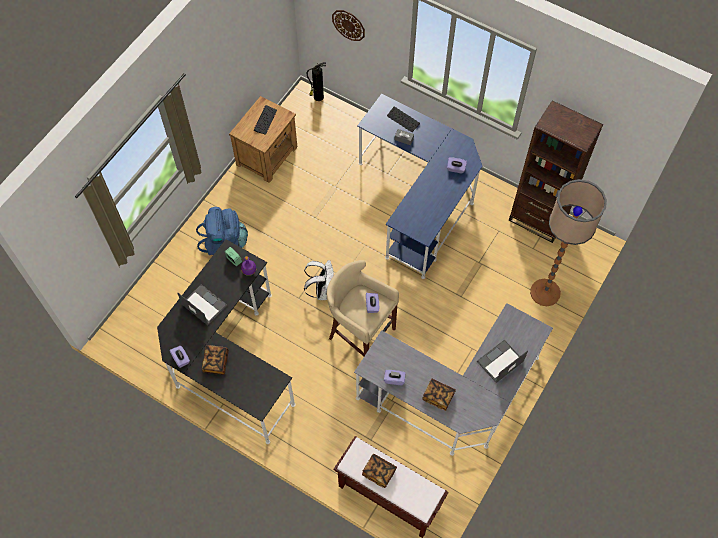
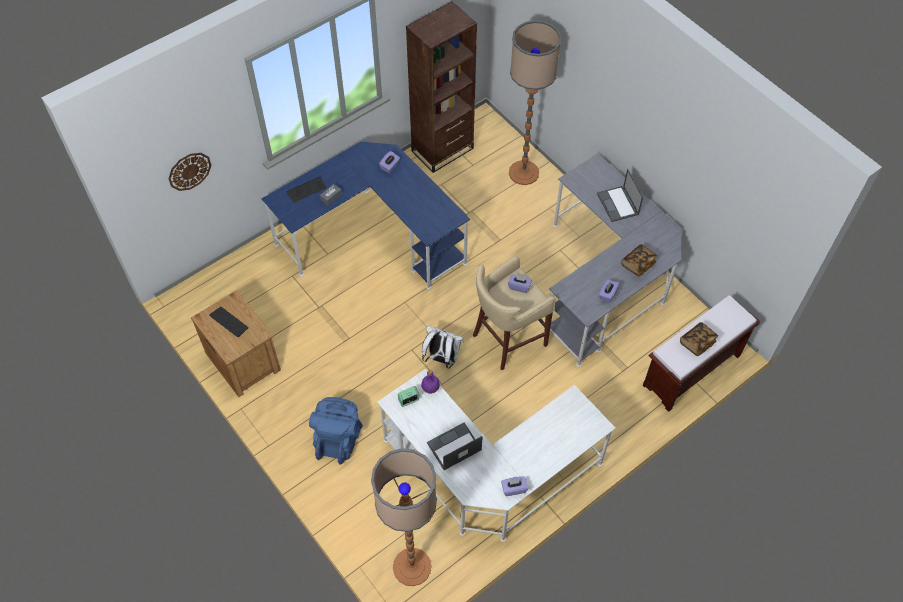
camera: 70 degrees left, 5 degrees down
(136, 329) = (411, 567): none -> floor lamp
(216, 362) = (531, 453): book -> none
(229, 359) = (489, 475): black desk -> white desk
(318, 97) = (191, 287): fire extinguisher -> none

